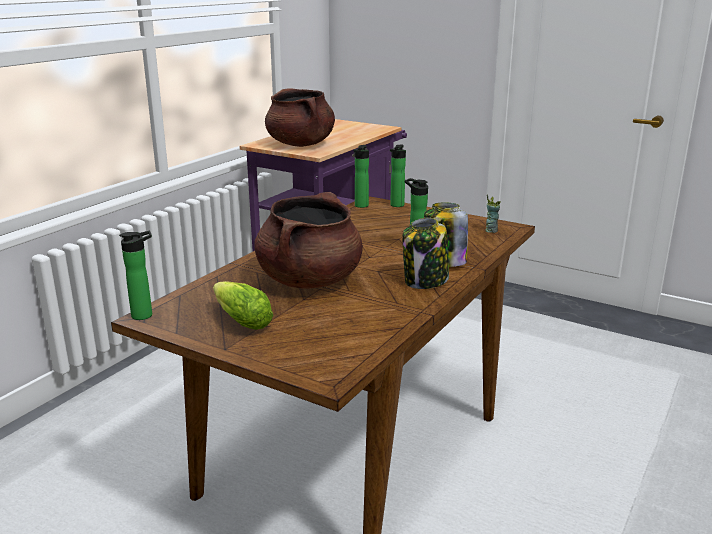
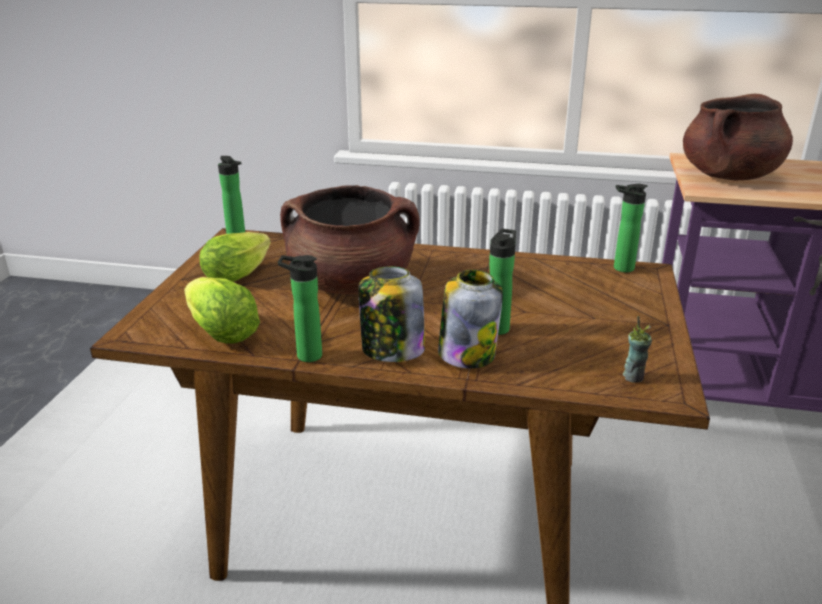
camera: 70 degrees right, 5 degrees up
(358, 336) = (222, 334): none -> lettuce
(396, 205) = (654, 290): bottle -> bottle (305, 355)

